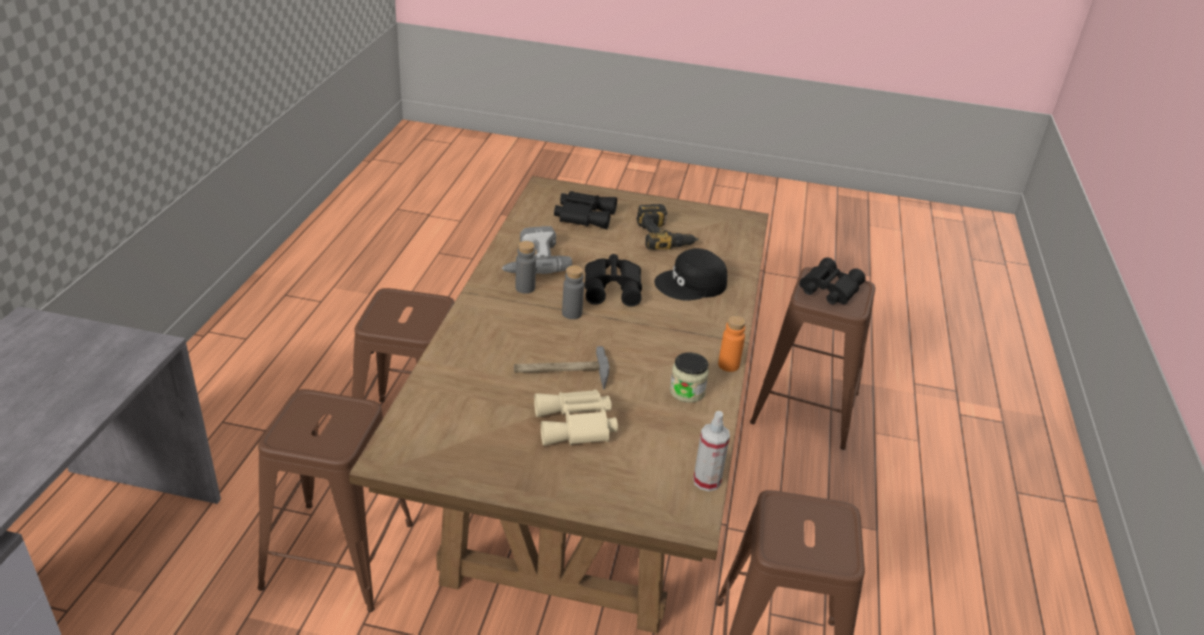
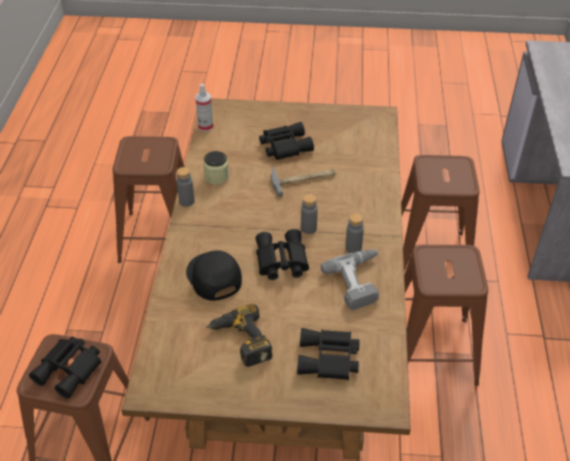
camera: 175 degrees right, 10 degrees up
(576, 426) = (284, 146): beige binoculars -> black binoculars
(691, 284) = (213, 277): black cap -> black cap turned 90 degrees counterclockwise
(728, 365) = (186, 201): orange bottle -> grey bottle

